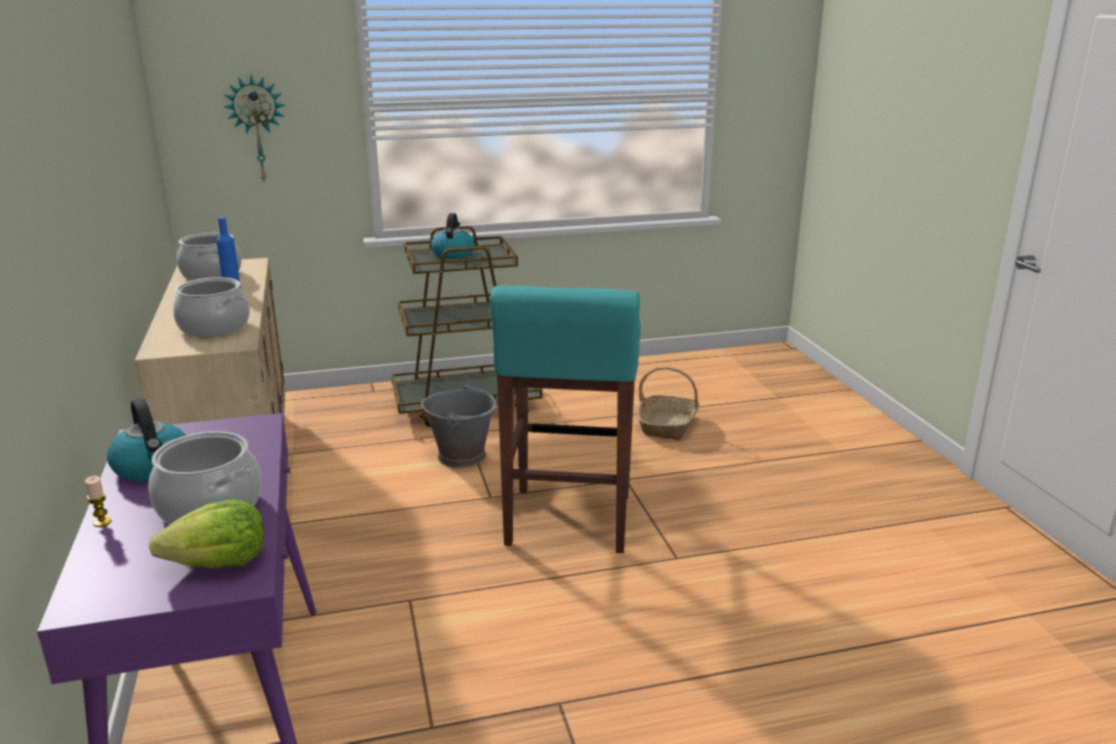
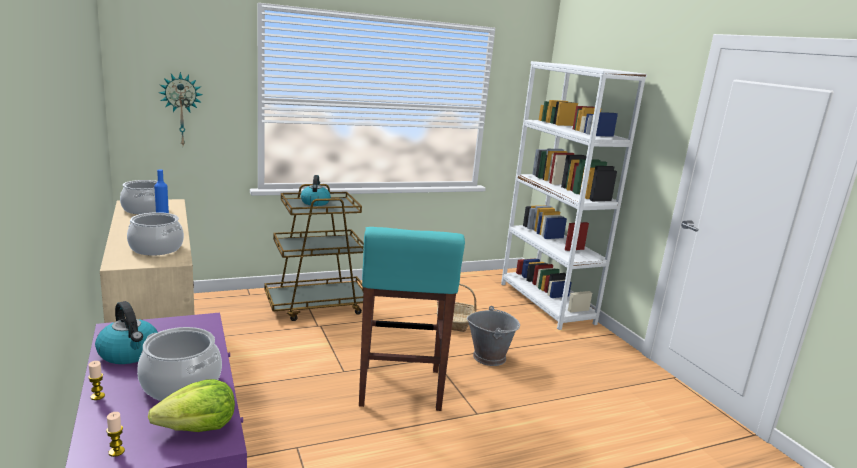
camera: 10 degrees left, 5 degrees down
(111, 591) = (116, 451): none -> candle
(462, 456) = (319, 342): grey bucket -> grey bucket (489, 357)
(817, 395) = (546, 303): none -> white bookcase

